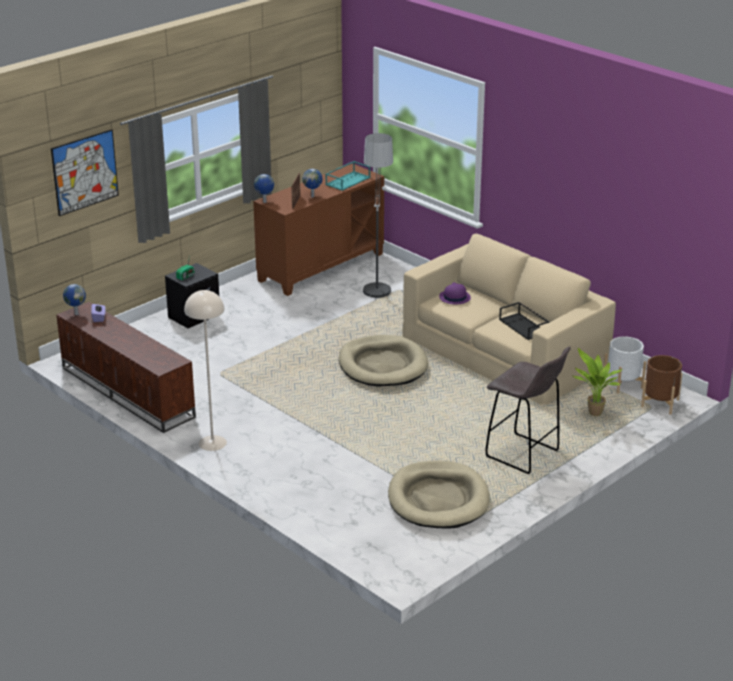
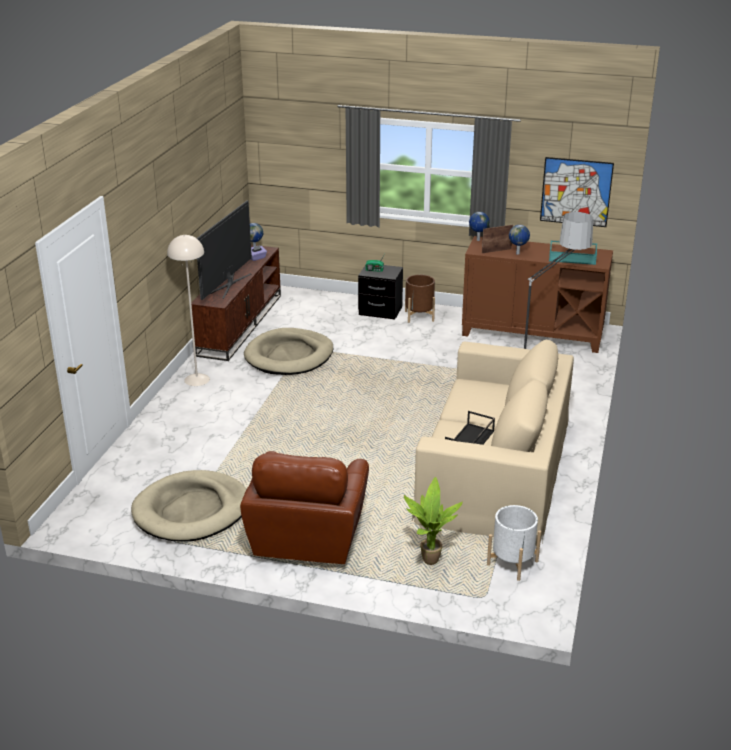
camera: 60 degrees right, 0 degrees up
(85, 172) = (307, 139): picture -> picture (576, 192)
(141, 346) = (228, 284): none -> television
(382, 365) = (395, 414): beige dog bed -> beige dog bed (289, 356)
(454, 297) = (483, 389): purple hat -> none
(524, 455) = (308, 537): grey stool -> brown armchair
(660, 403) = (498, 601): brown planter -> brown planter (419, 316)

